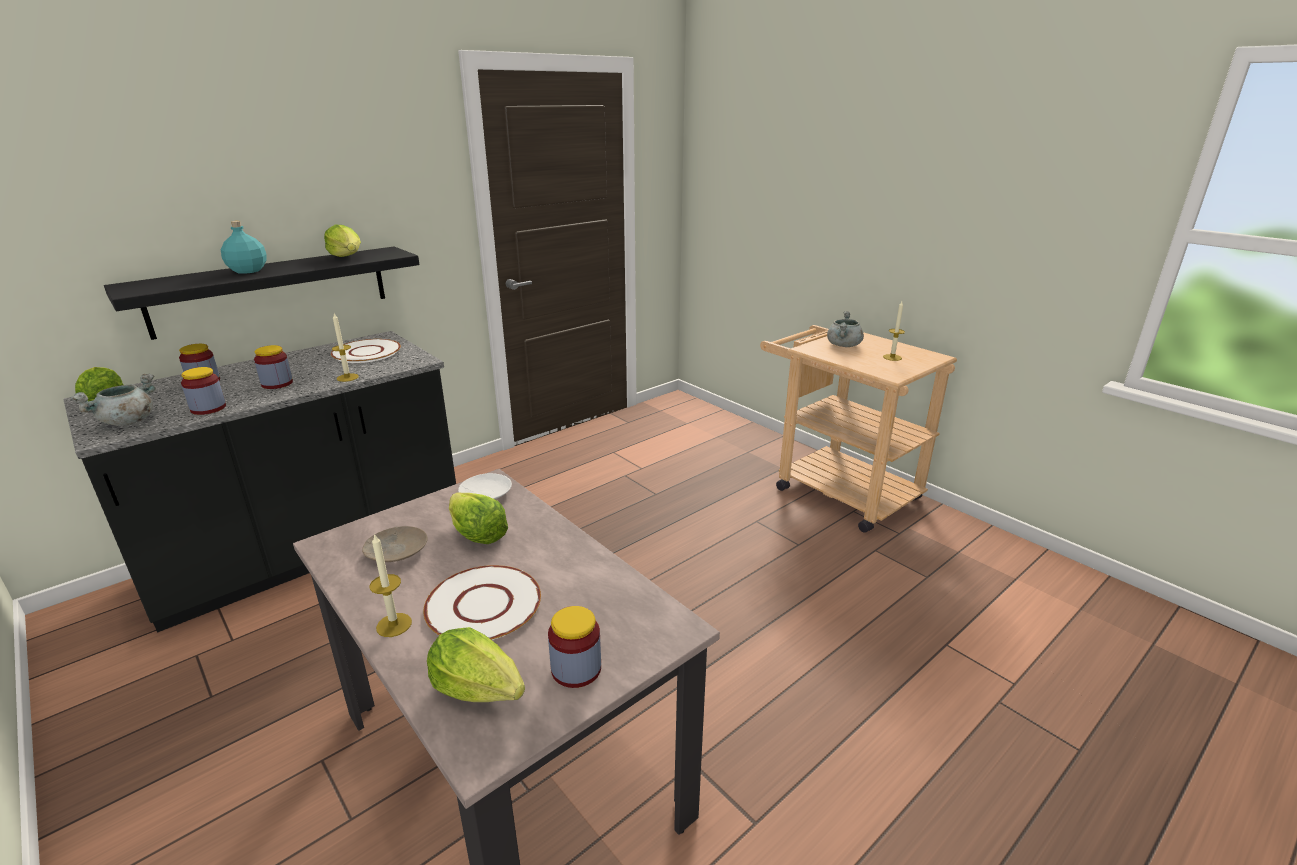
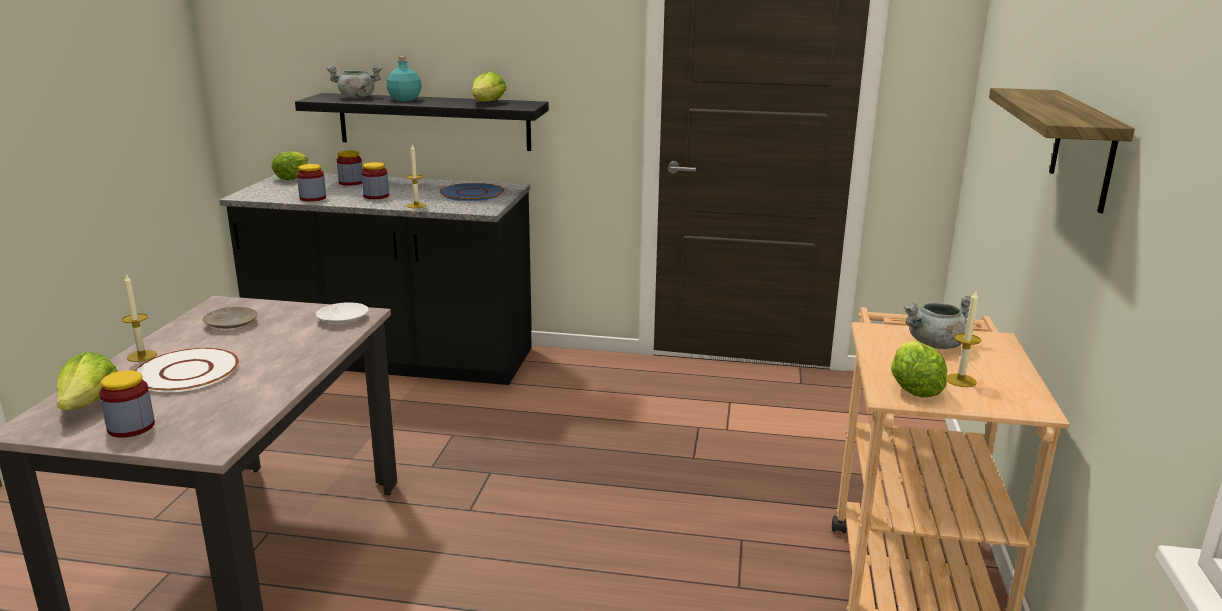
camera: 50 degrees right, 5 degrees down
(128, 422) = (269, 192): grey cooking pot -> grey cooking pot (356, 97)
(366, 352) = (471, 193): white plate -> blue plate
(477, 534) = (280, 337): lettuce -> lettuce (913, 386)
(901, 207) = (1083, 149): none -> shelf

